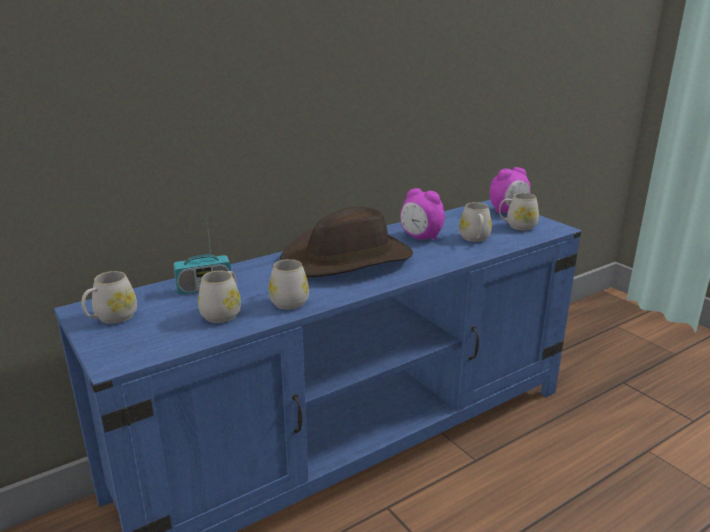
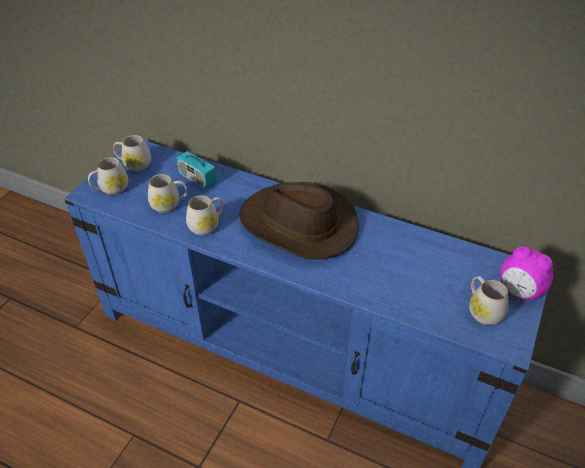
camera: 60 degrees right, 20 degrees up
(420, 238) = (383, 250): alarm clock -> none
(475, 239) = (415, 288): white mug -> white mug (111, 189)

